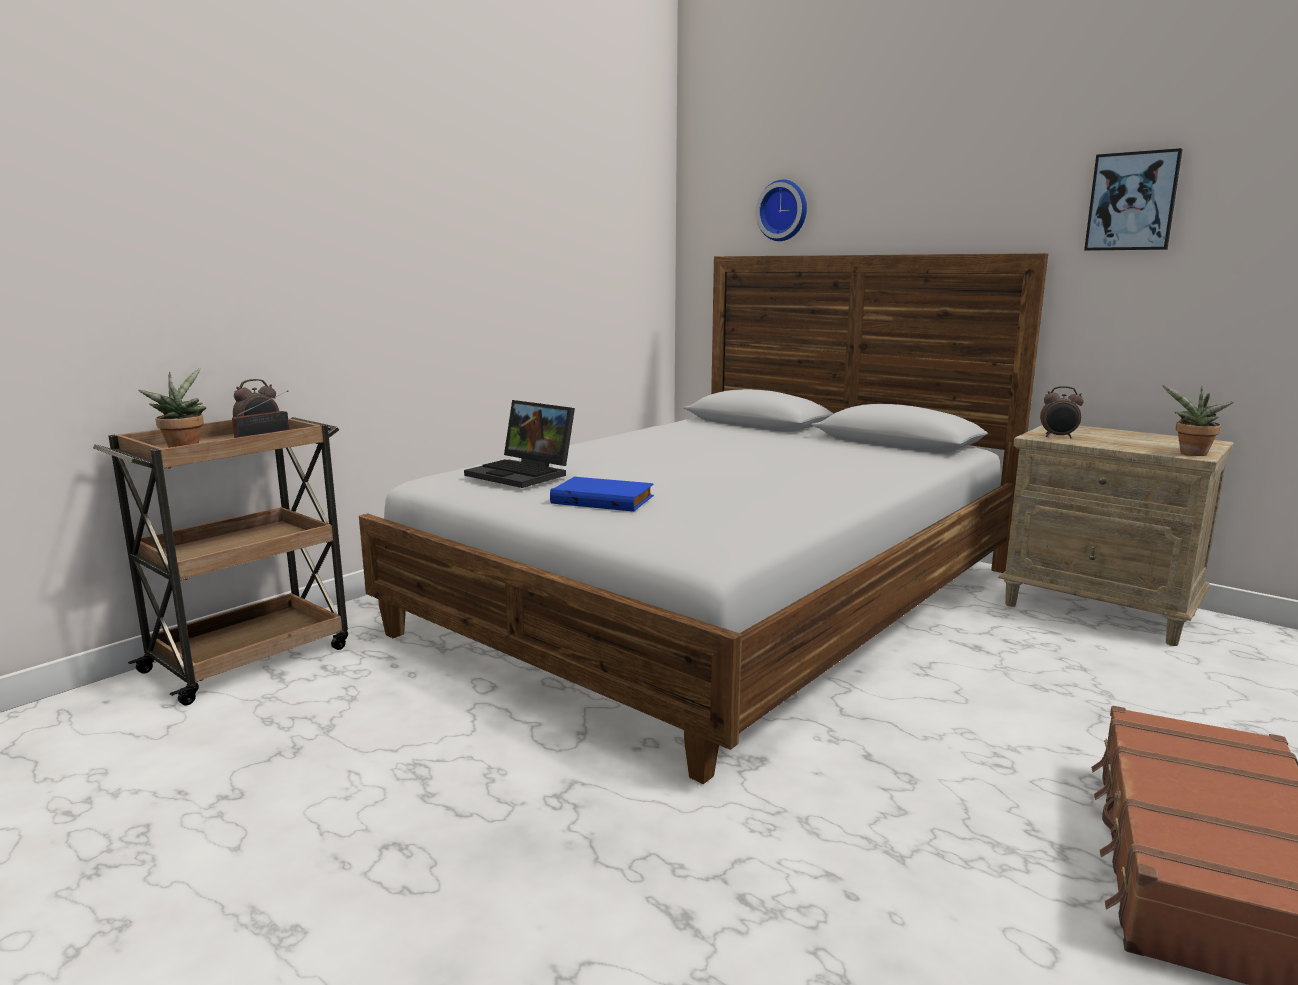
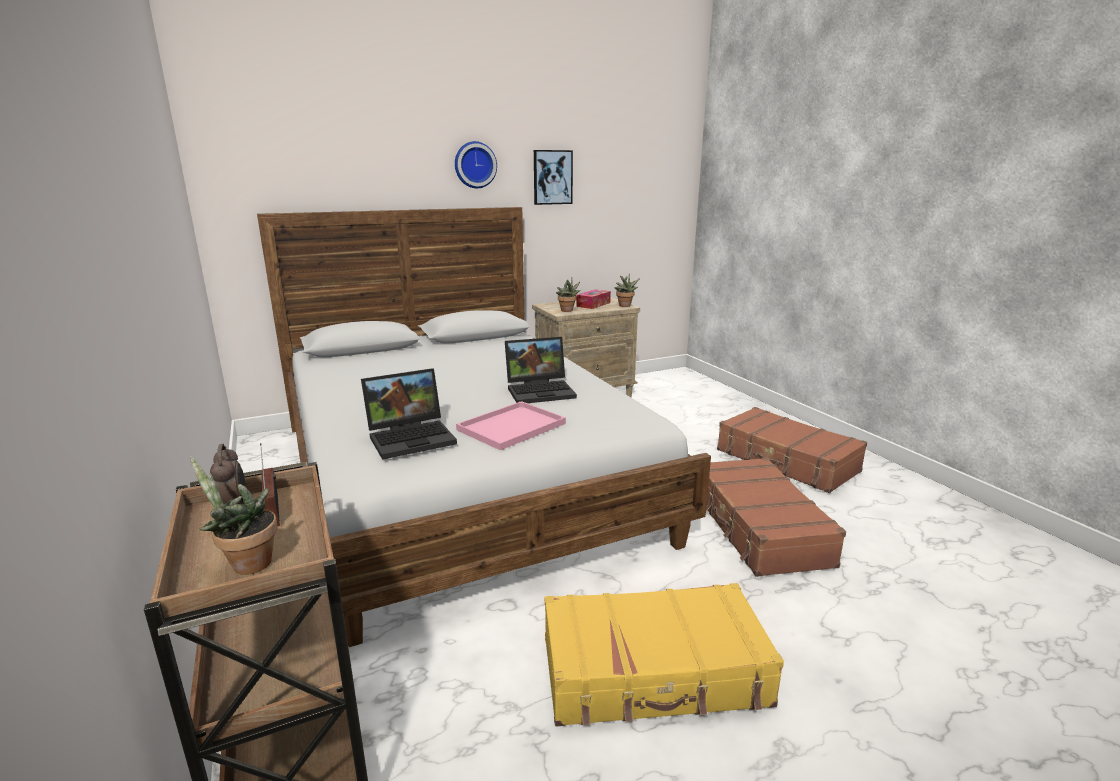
camera: 65 degrees left, 5 degrees up
(403, 805) = (654, 673): none -> yellow suitcase
(604, 499) = (512, 426): blue book -> pink tray
(739, 493) = (541, 391): none -> laptop
(783, 210) = (316, 174): wall clock -> wall clock (474, 165)
(843, 856) = (758, 528): none -> brown suitcase
(1058, 437) = (567, 311): alarm clock -> potted plant
(1142, 441) = (593, 304): none -> tissue box

